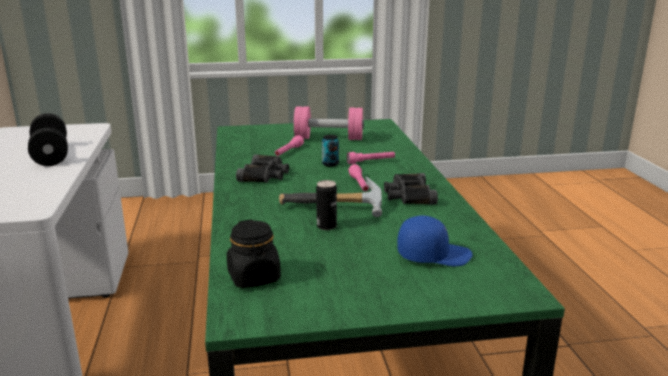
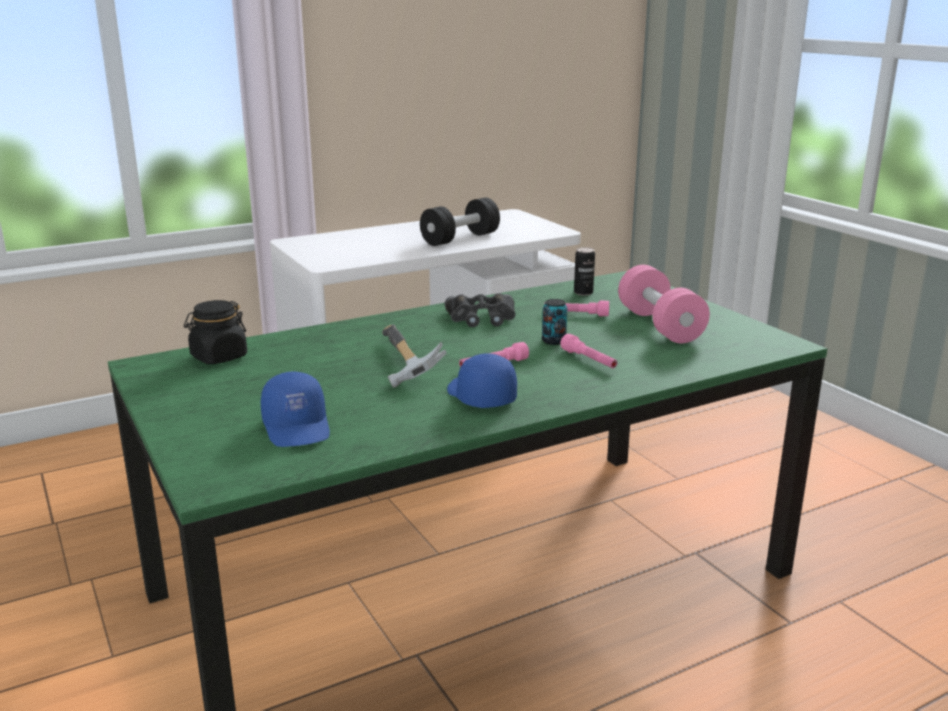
camera: 70 degrees right, 0 degrees up
(326, 226) = (350, 367): can -> can (583, 292)
(409, 195) = (479, 396): black binoculars -> blue cap

